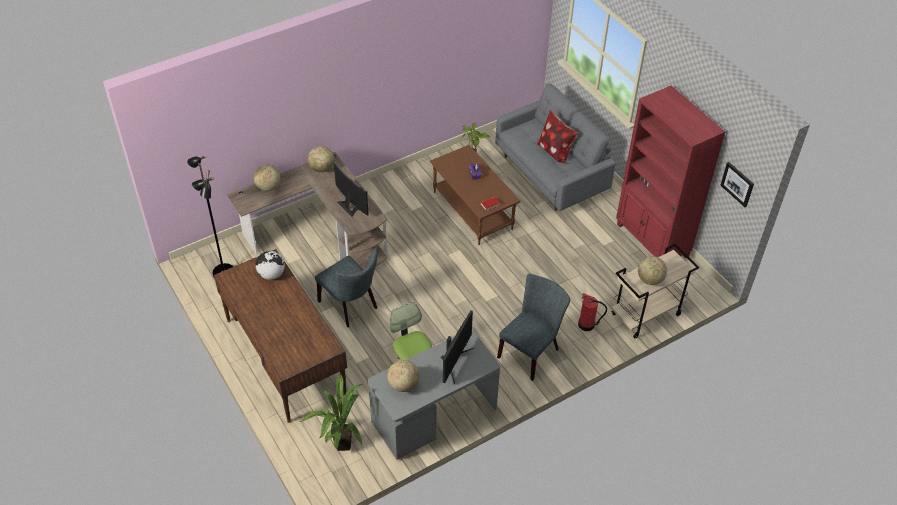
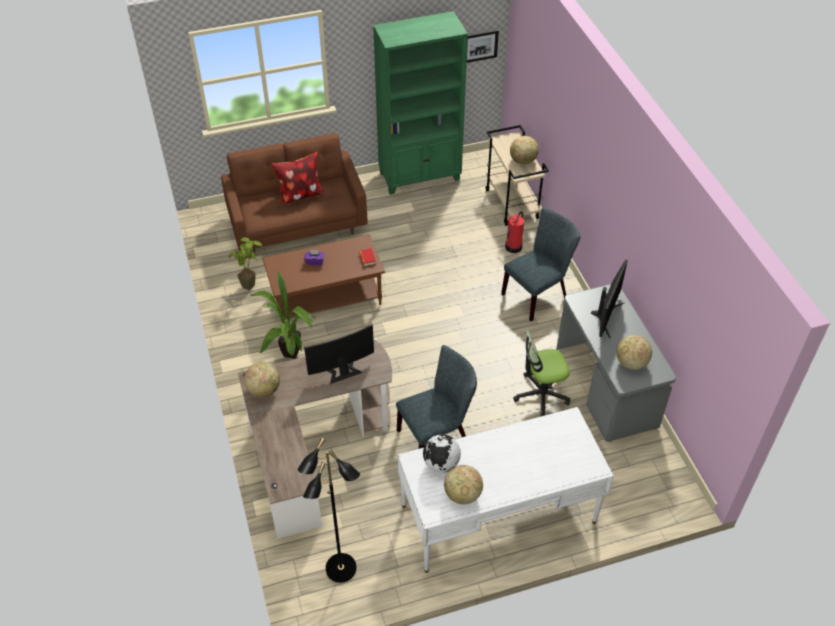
camera: 75 degrees left, 0 degrees up
(268, 187) = (275, 453): globe -> globe (462, 495)
(285, 356) = (498, 514): brown desk -> white desk
(340, 445) = (633, 476): potted plant -> potted plant (290, 356)
(454, 361) = (606, 316): monitor -> monitor turned 75 degrees clockwise
(531, 351) = (538, 294): grey chair -> grey chair turned 90 degrees clockwise
(551, 174) = (298, 224): grey sofa -> brown sofa
(652, 241) = (420, 176): red bookcase -> green bookcase

